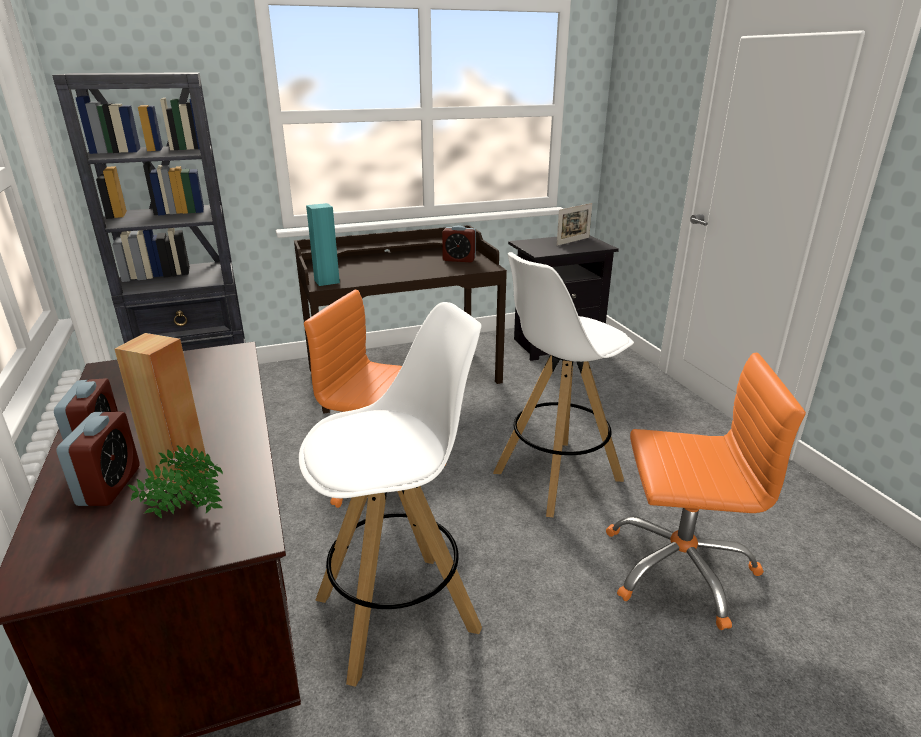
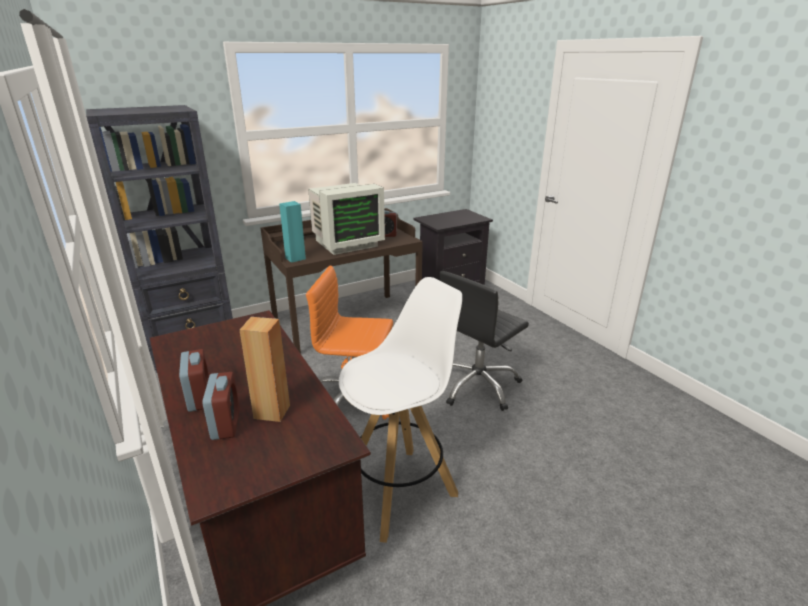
camera: 10 degrees left, 0 degrees up
(185, 512) = (290, 435): potted plant -> none
(402, 267) = (346, 243): none -> monitor
(556, 476) = (477, 385): white stool -> black office chair
(573, 241) = (459, 215): picture frame -> none
(679, 567) = (572, 437): orange office chair -> none

